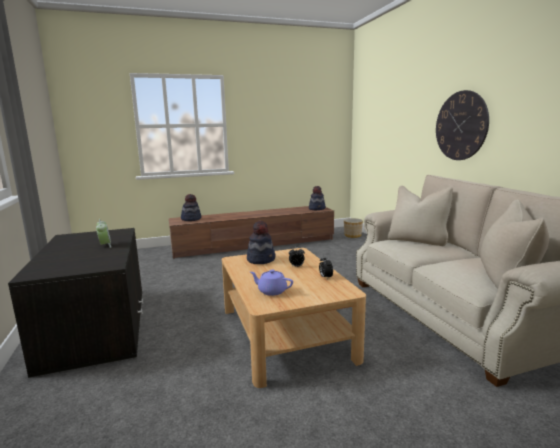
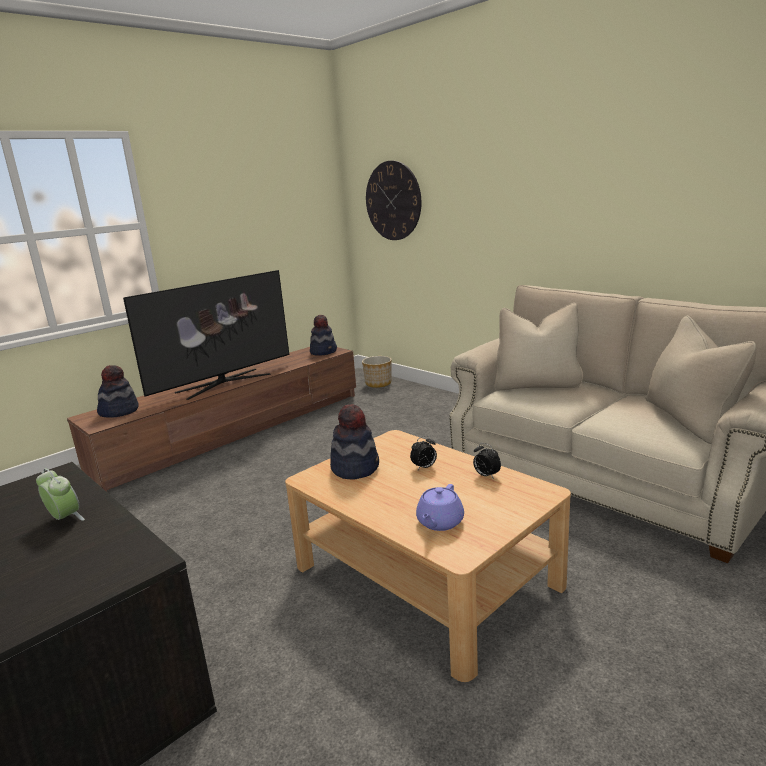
camera: 25 degrees left, 5 degrees up
(249, 215) = (223, 383): none -> television
(271, 291) = (439, 522): purple teapot -> purple teapot turned 60 degrees counterclockwise
(461, 126) = (553, 211): wall clock -> wall clock (393, 201)

